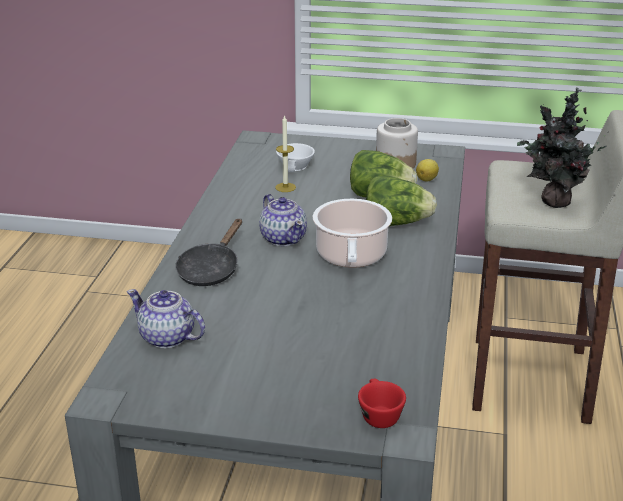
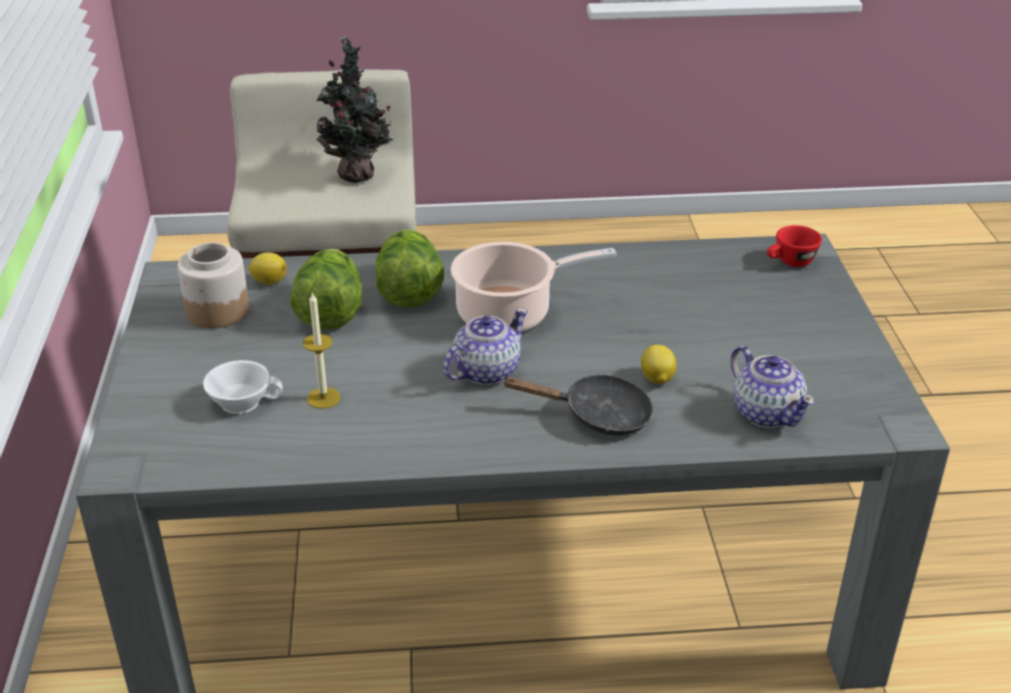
camera: 105 degrees left, 5 degrees up
(167, 338) = (766, 412): teapot -> teapot turned 45 degrees counterclockwise
(236, 300) = (657, 379): none -> lemon

